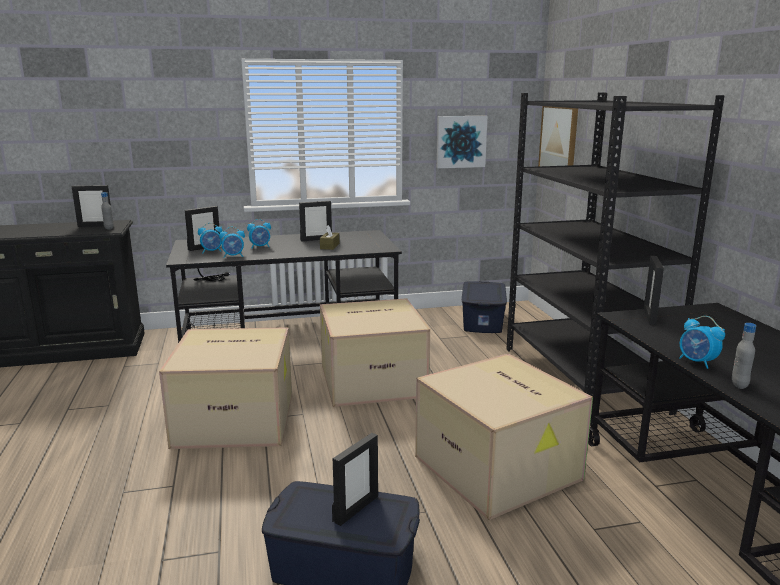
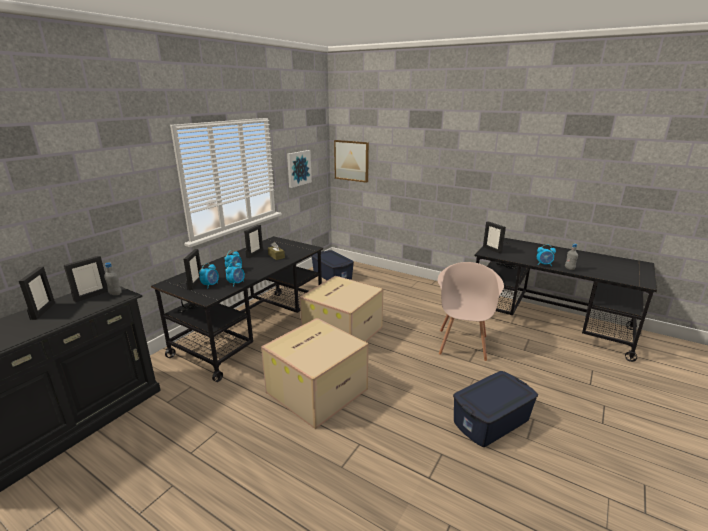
camera: 45 degrees left, 5 degrees up
(356, 508) = (495, 389): picture frame -> picture frame (43, 311)
(500, 468) = (462, 344): cardboard box -> beige chair
(582, 378) = (420, 288): black bookcase -> none

